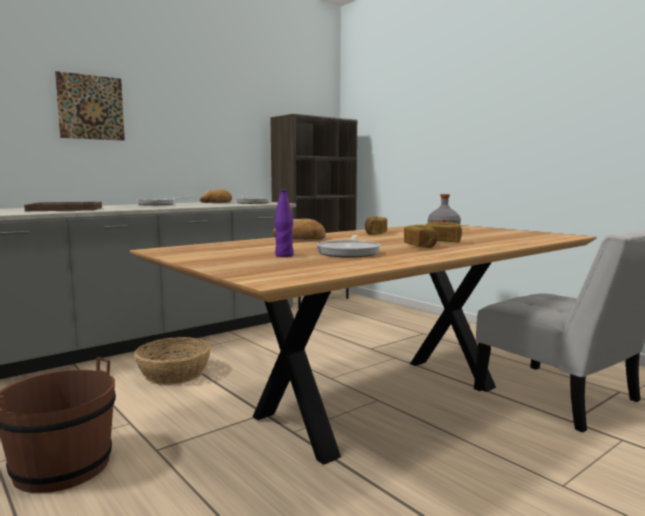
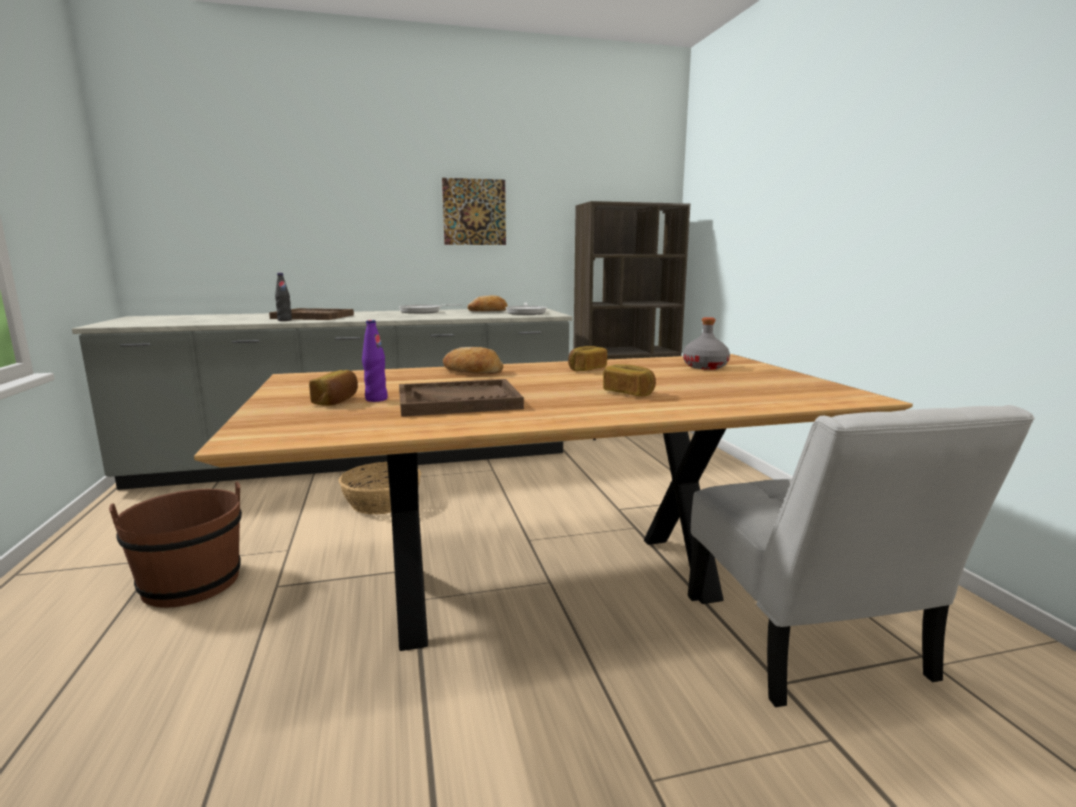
camera: 25 degrees right, 5 degrees up
(49, 211) = (285, 320): none -> black bottle
(91, 107) = (361, 206): picture -> picture (474, 212)
(349, 252) = (459, 401): frying pan -> brown tray
(421, 246) = (576, 399): bread -> bread (337, 401)

